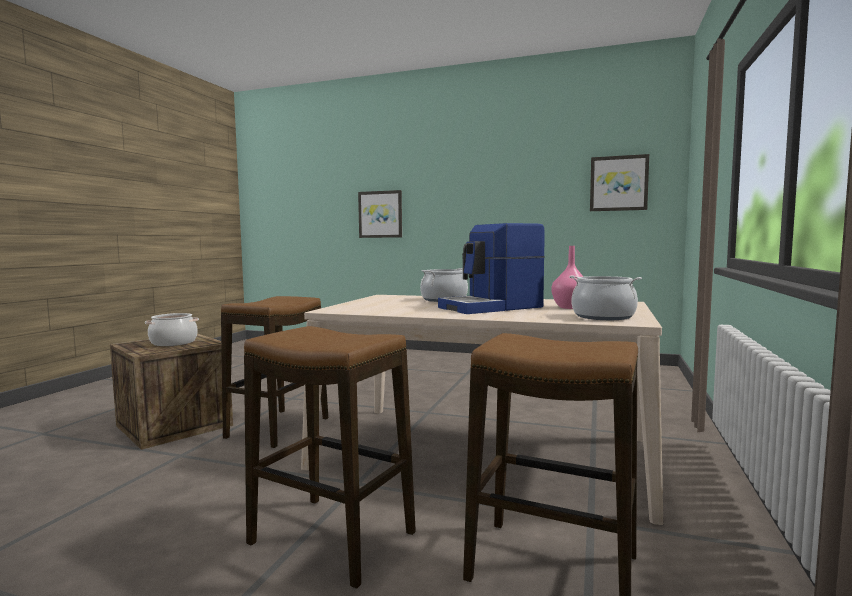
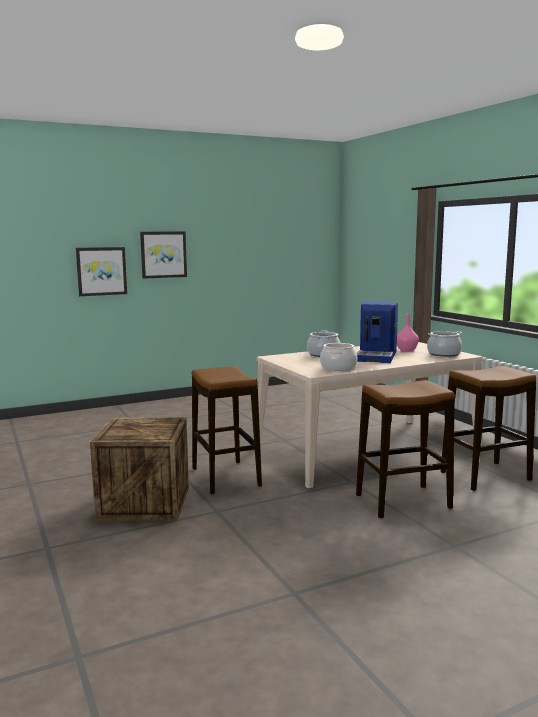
camera: 45 degrees left, 5 degrees up
(173, 343) = (142, 427): cooking pot -> cooking pot (338, 368)
(618, 183) = (301, 246): picture -> picture (163, 254)

